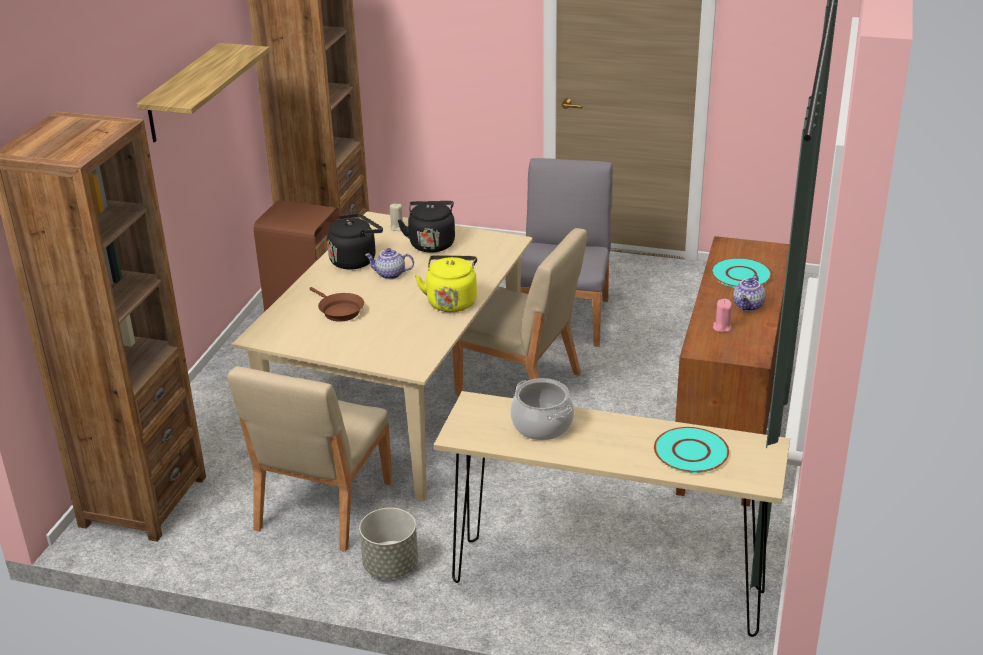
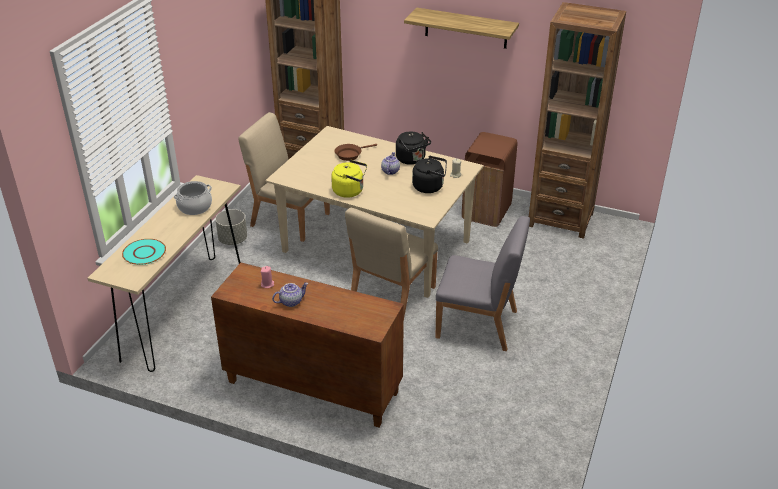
camera: 95 degrees right, 5 degrees up
(740, 274) = (337, 305): turquoise plate -> none
(748, 306) = (291, 301): teapot -> teapot turned 120 degrees clockwise

